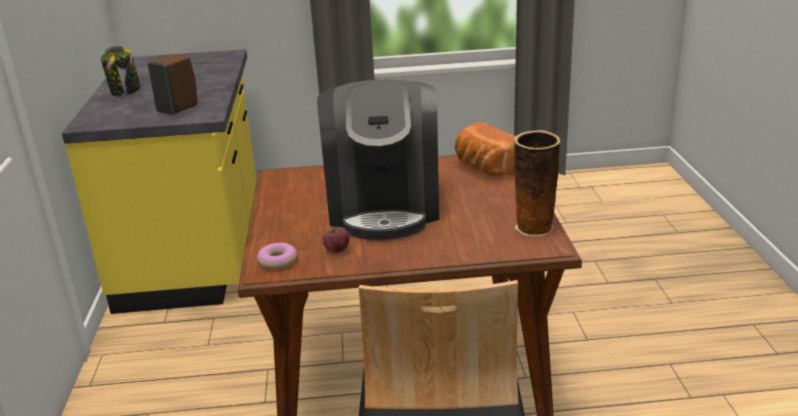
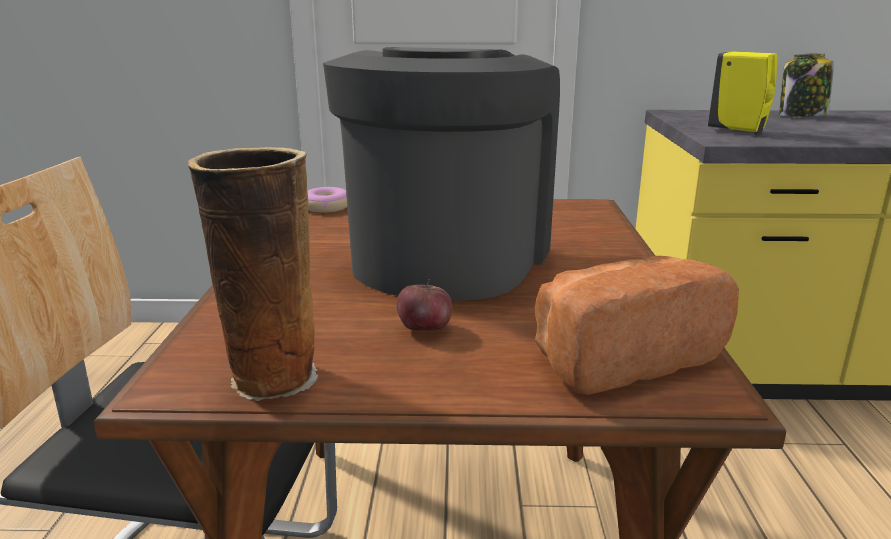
camera: 95 degrees right, 5 degrees down
(179, 110) = (739, 131): brown soap dispenser -> yellow soap dispenser
(336, 250) = (330, 230): apple -> apple (425, 329)
(384, 207) = (448, 258): coffee machine -> coffee machine turned 105 degrees clockwise

